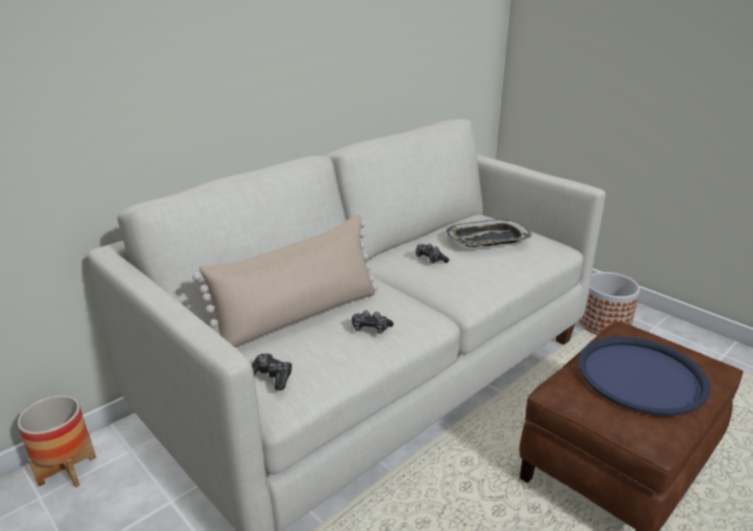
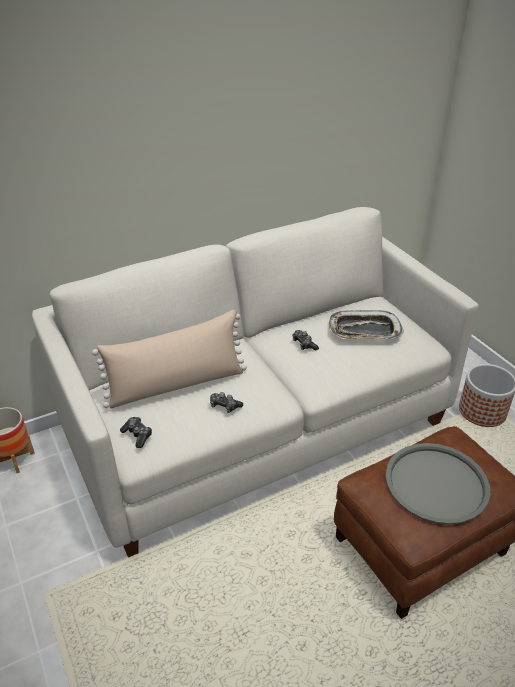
camera: 15 degrees right, 10 degrees up
(640, 376) = (436, 483): blue tray -> grey tray

